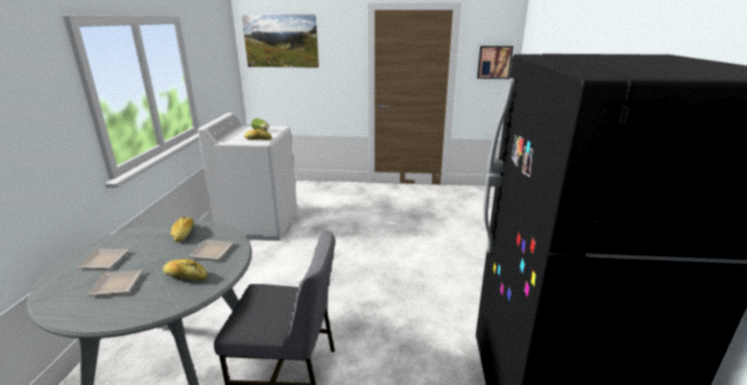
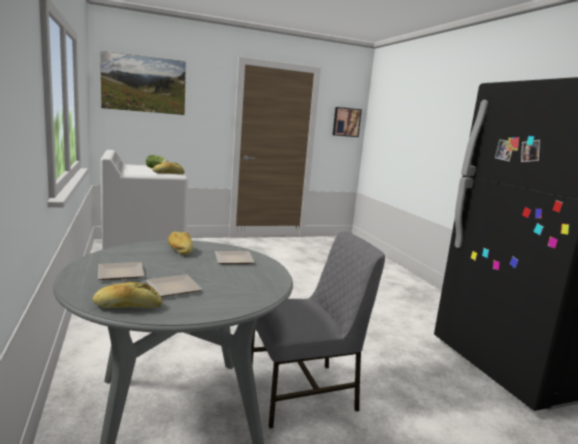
camera: 25 degrees left, 10 degrees down
(186, 276) = (239, 277): bread -> bread (127, 307)

